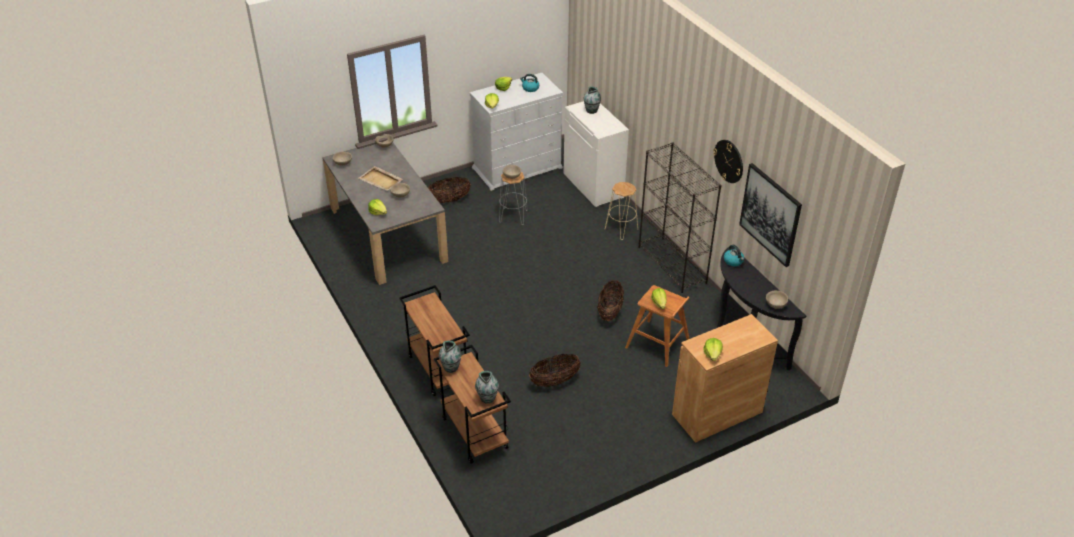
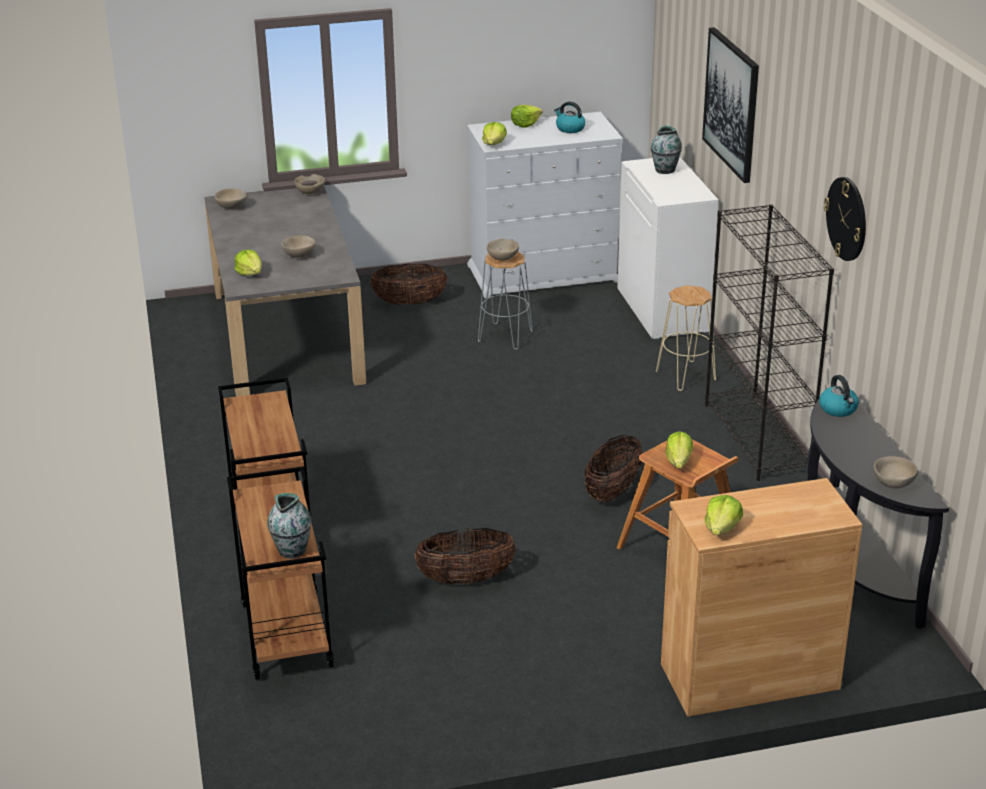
camera: 15 degrees right, 10 degrees down
(381, 180) = (278, 234): beige tray -> none
(451, 367) = (253, 497): vase -> none
(770, 214) = (902, 310): picture -> picture (731, 104)

